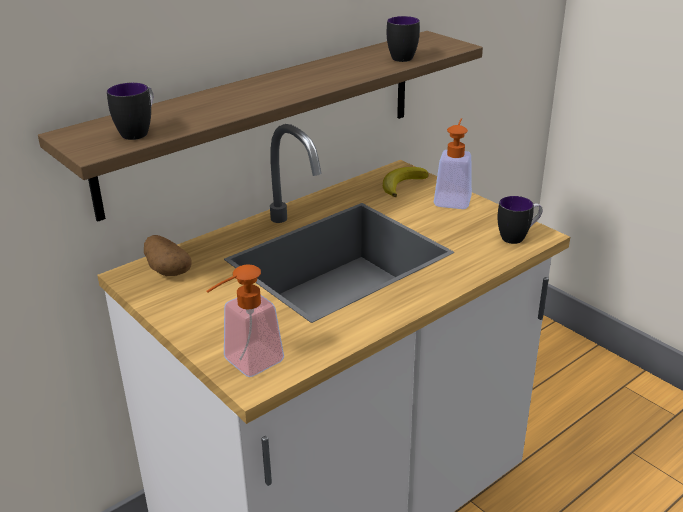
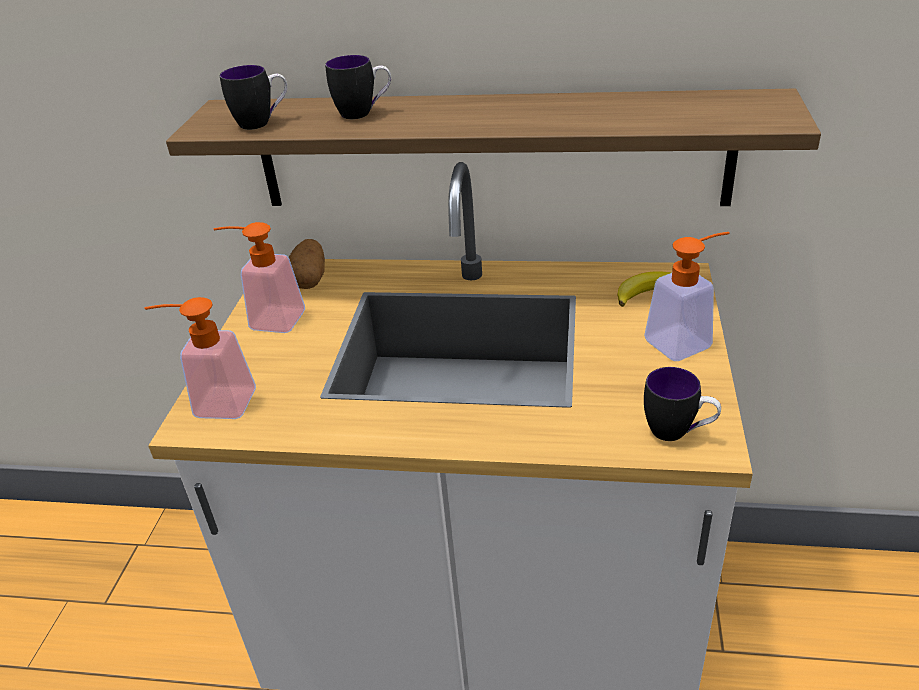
camera: 50 degrees right, 5 degrees up
(184, 305) = (268, 320): none -> soap dispenser
(405, 57) = (678, 118): mug -> mug (364, 113)

